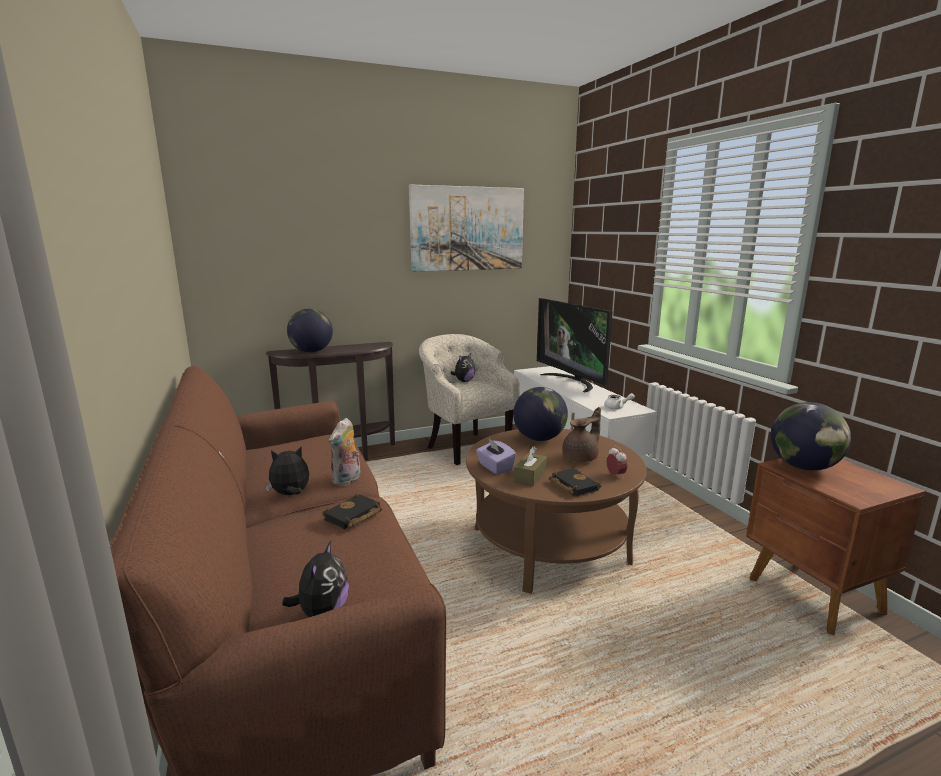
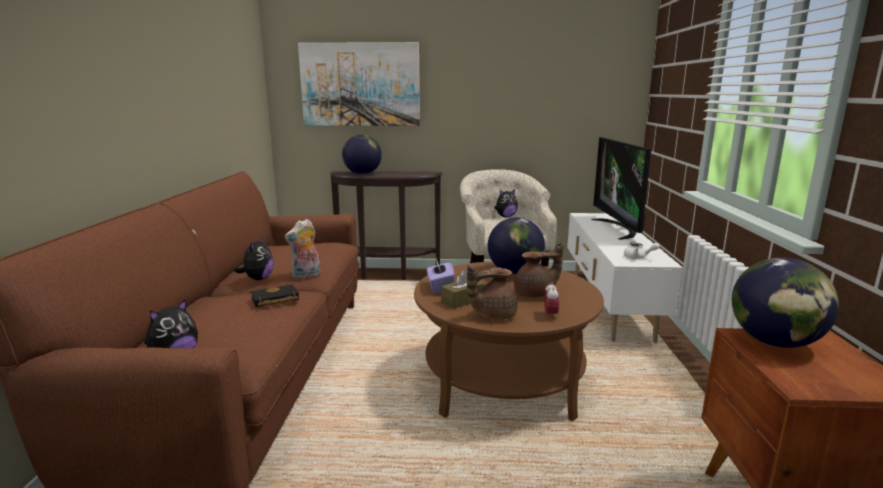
camera: 25 degrees right, 0 degrees up
(291, 494) = (258, 279): plush toy -> plush toy turned 90 degrees clockwise
(467, 229) = (526, 63): picture -> picture (360, 85)
(572, 486) = (493, 315): black book -> brown teapot

